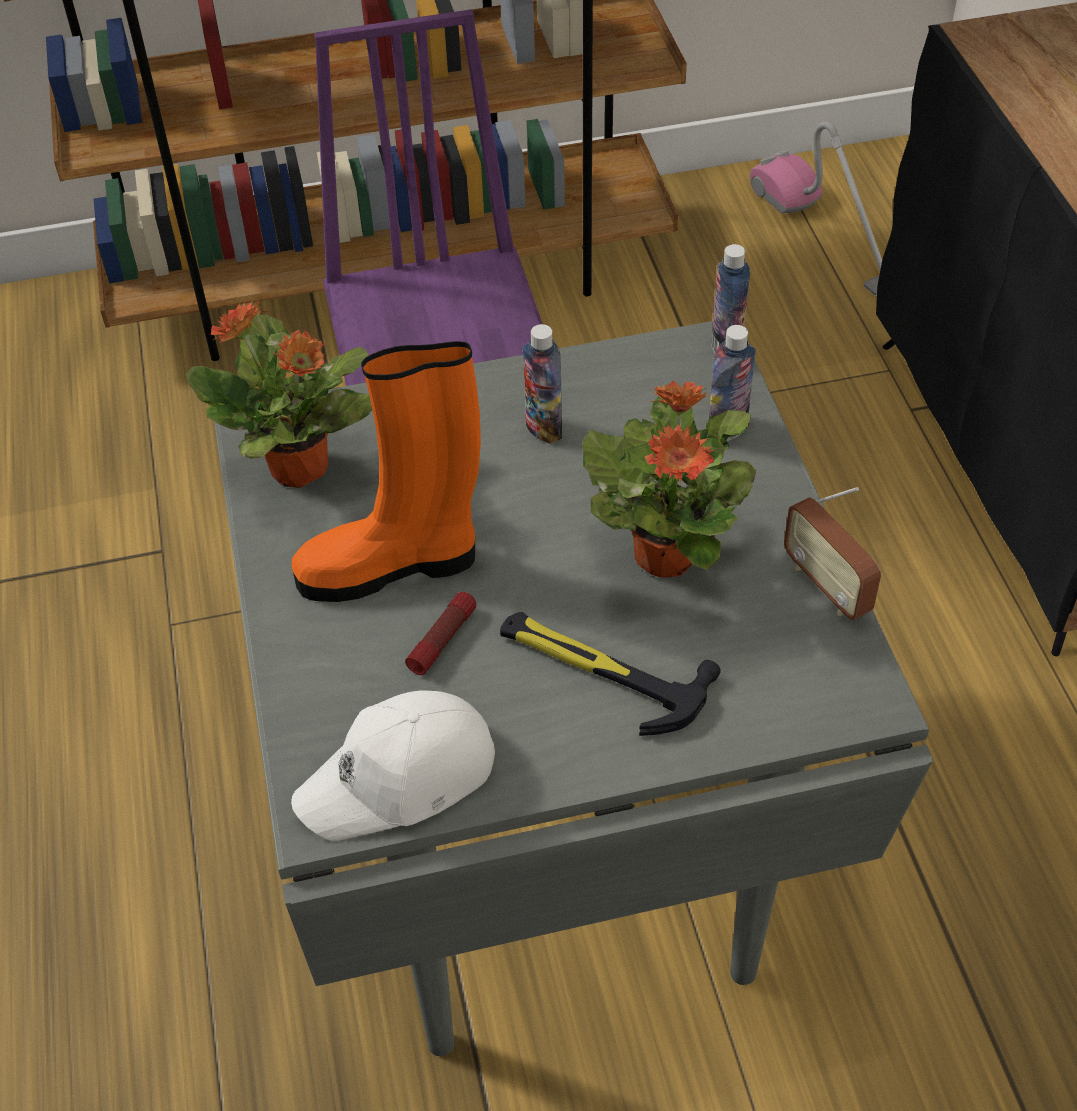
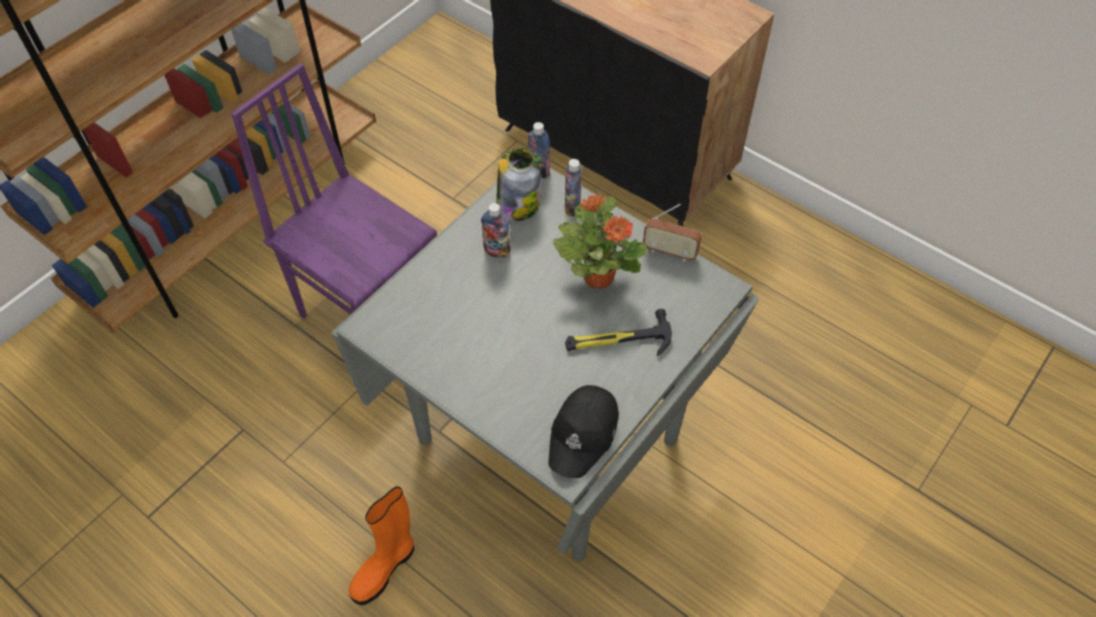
camera: 40 degrees left, 5 degrees up
(300, 468) = (408, 333): potted plant -> none
(392, 566) = (493, 350): orange boot -> orange boot (385, 568)
(401, 778) = (584, 434): white cap -> black cap
(442, 639) = (544, 368): flashlight -> none
(646, 377) = (518, 203): none -> jar
(826, 232) = (434, 86): vacuum cleaner -> none

